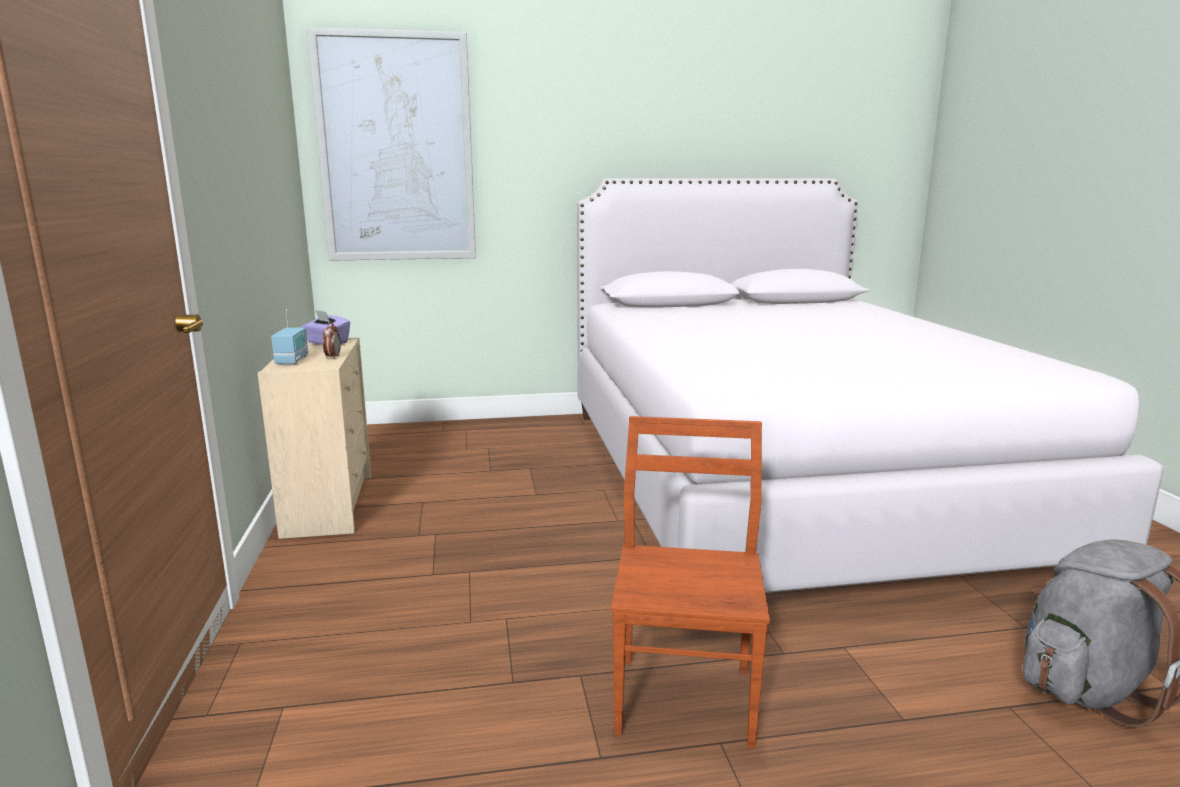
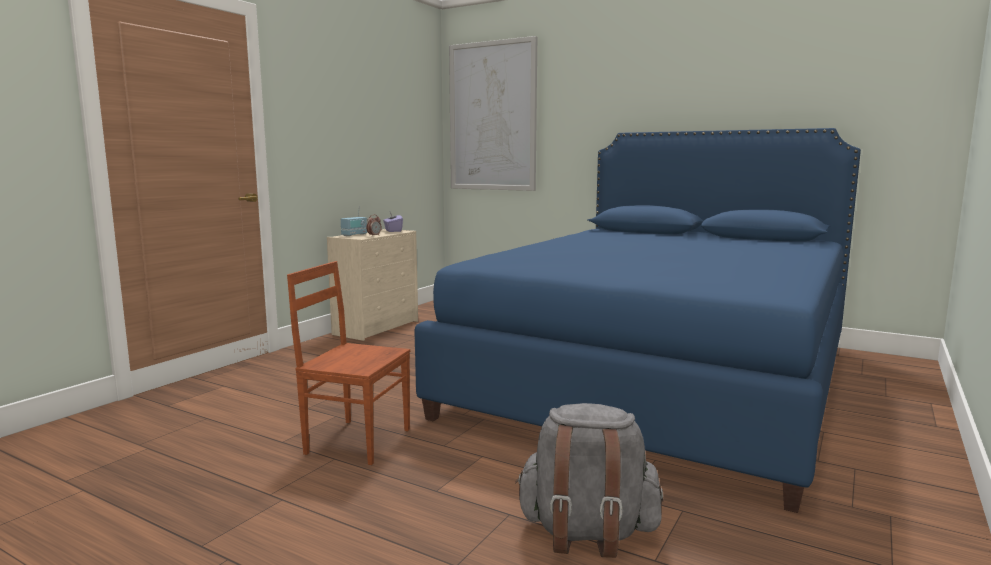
camera: 40 degrees right, 5 degrees down
(687, 698) = (357, 440): brown chair -> brown chair turned 120 degrees counterclockwise
(782, 478) = (660, 379): white bed -> blue bed

